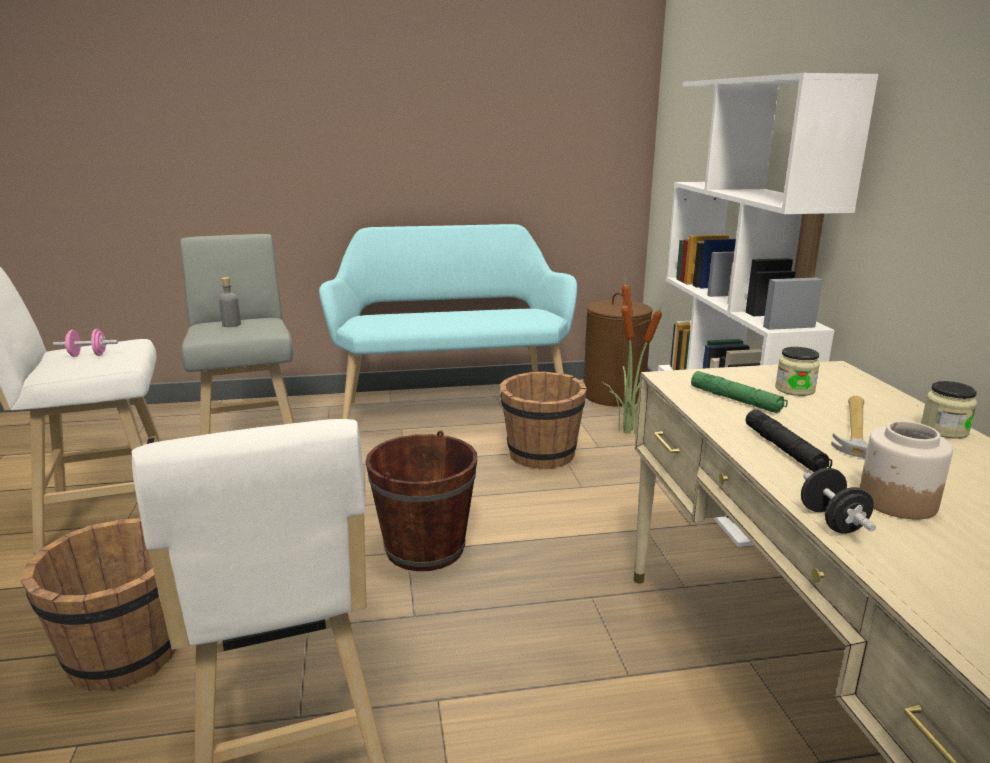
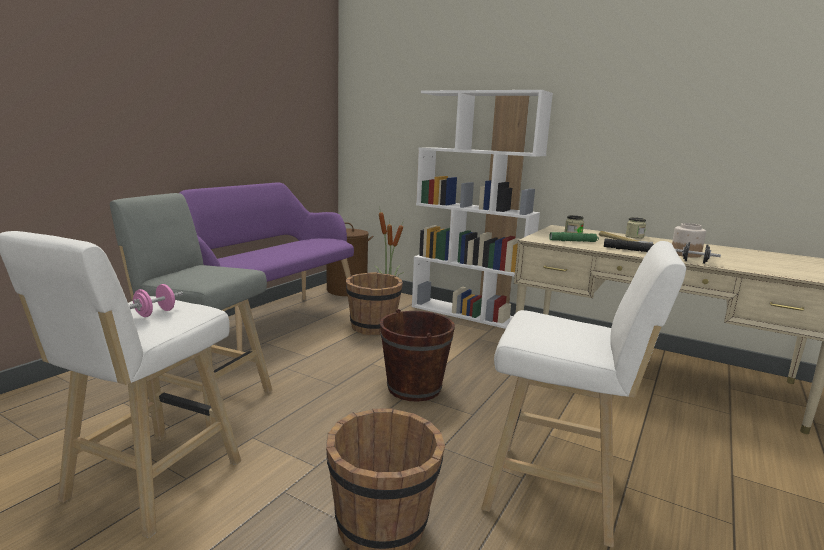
camera: 50 degrees left, 5 degrees down
(231, 324) = (200, 271): grey bottle -> none
(451, 410) = (274, 323): turquoise bench -> purple bench

